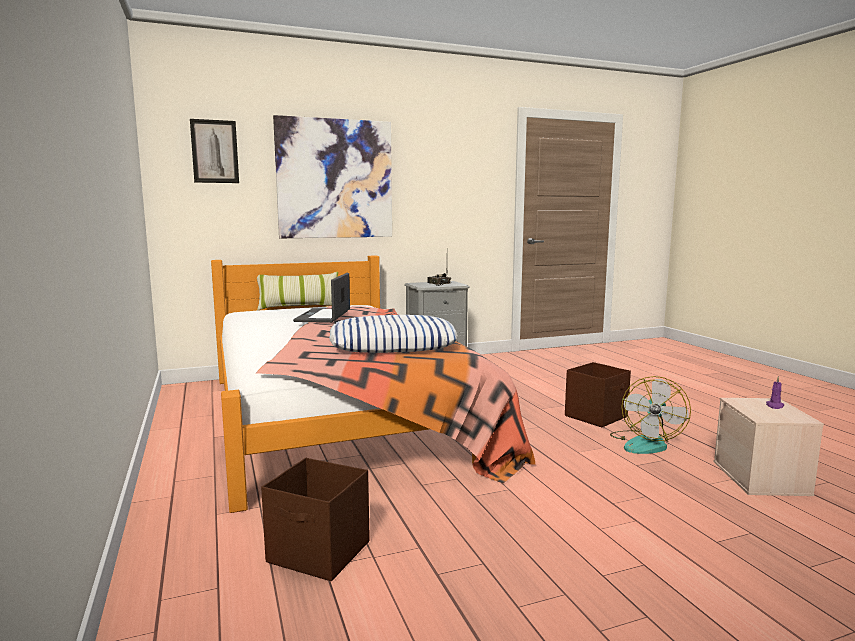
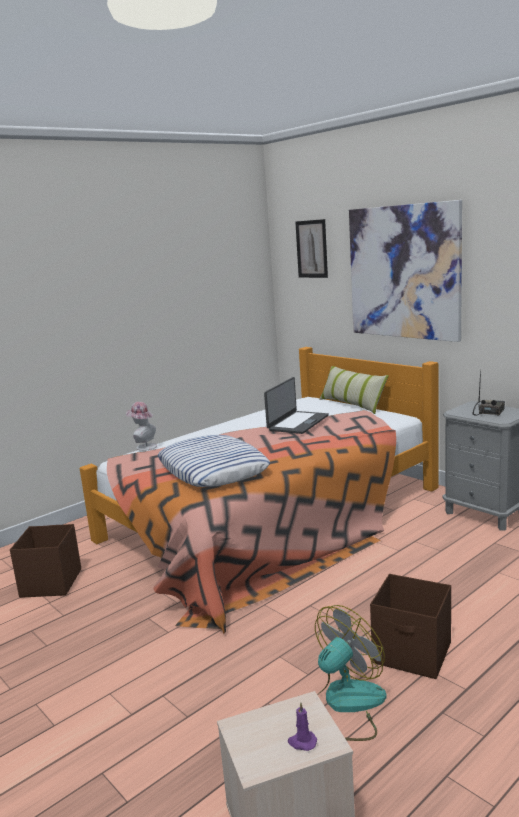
camera: 70 degrees right, 5 degrees up
(257, 357) = (144, 447): none -> hat
(324, 316) = (297, 423): laptop -> laptop turned 135 degrees clockwise
(645, 443) = (344, 705): fan -> fan turned 135 degrees clockwise

